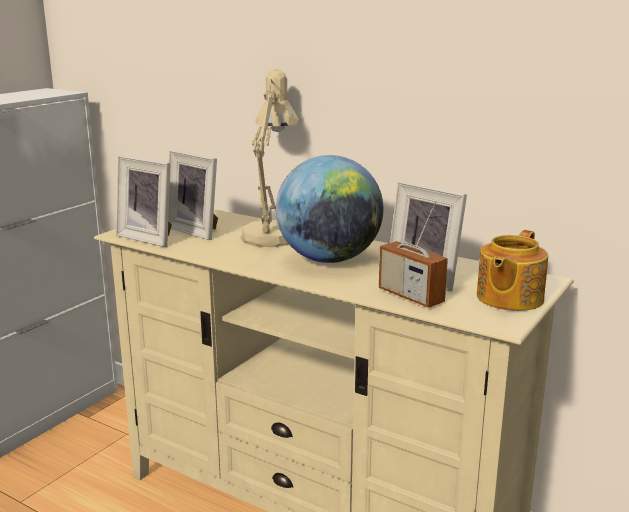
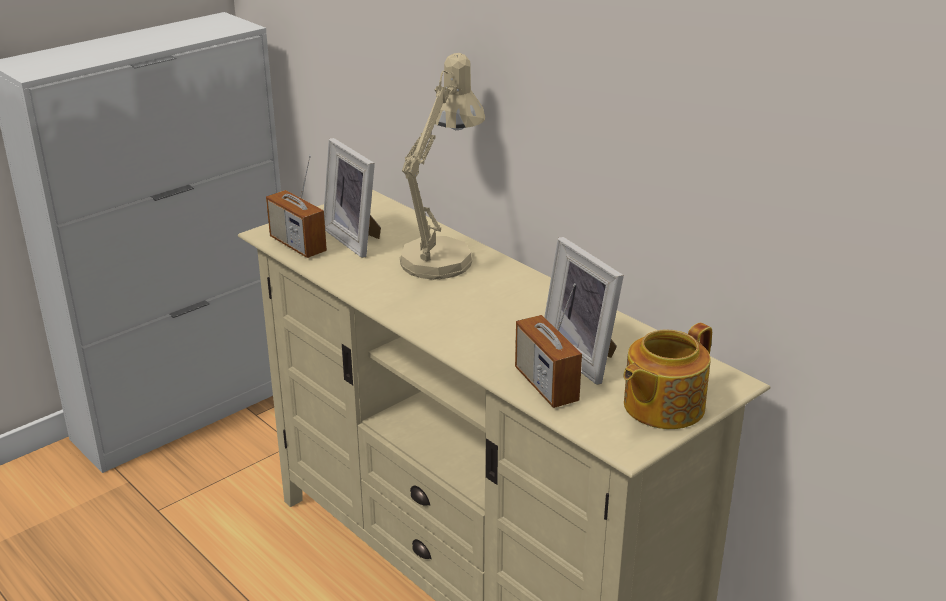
camera: 15 degrees right, 10 degrees up
(150, 238) = (297, 245): picture frame -> radio
(329, 259) = (485, 310): globe -> none

